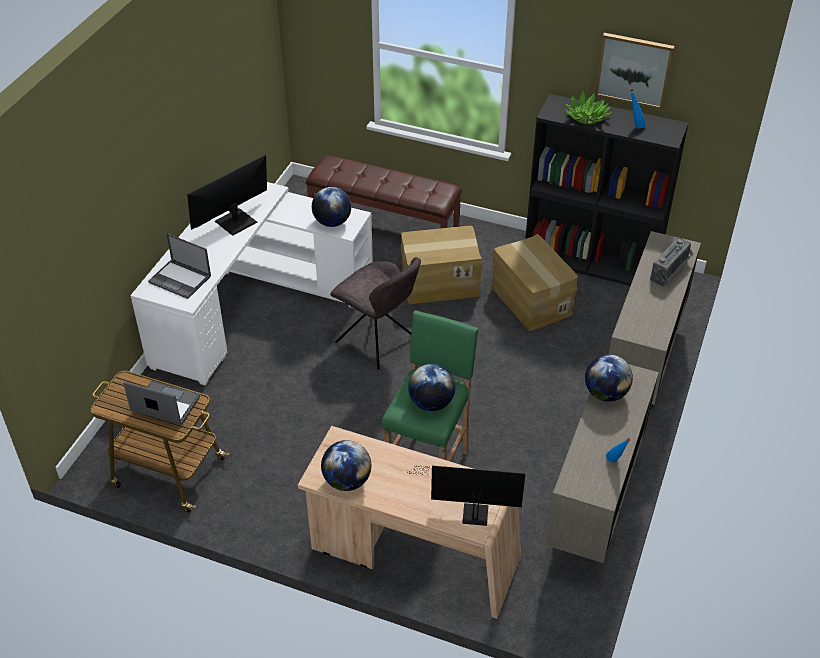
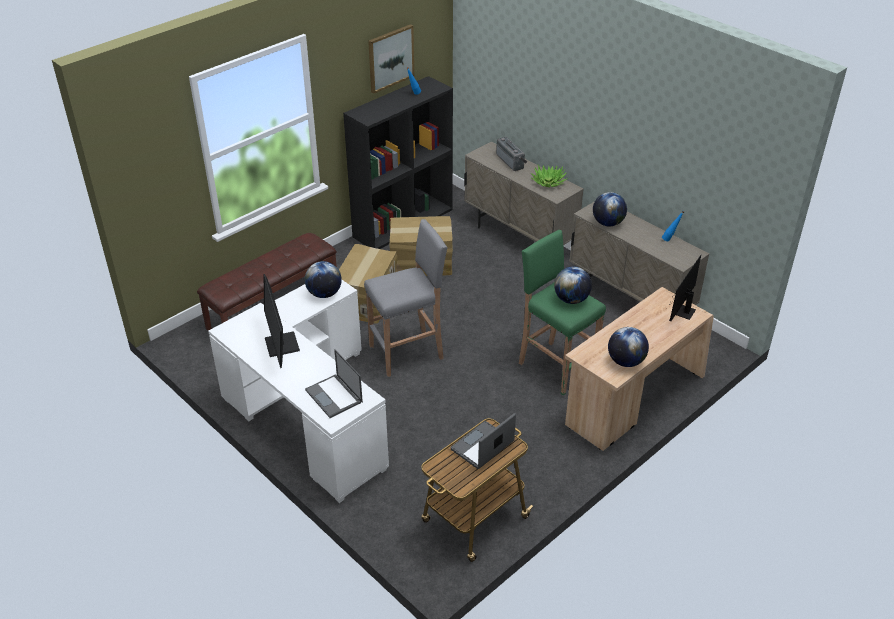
camera: 65 degrees left, 5 degrees down
(180, 279) = (334, 396): laptop -> laptop turned 90 degrees clockwise
(378, 342) = (408, 352): grey chair -> grey stool
(586, 117) = (386, 108): potted plant -> potted plant (548, 182)

